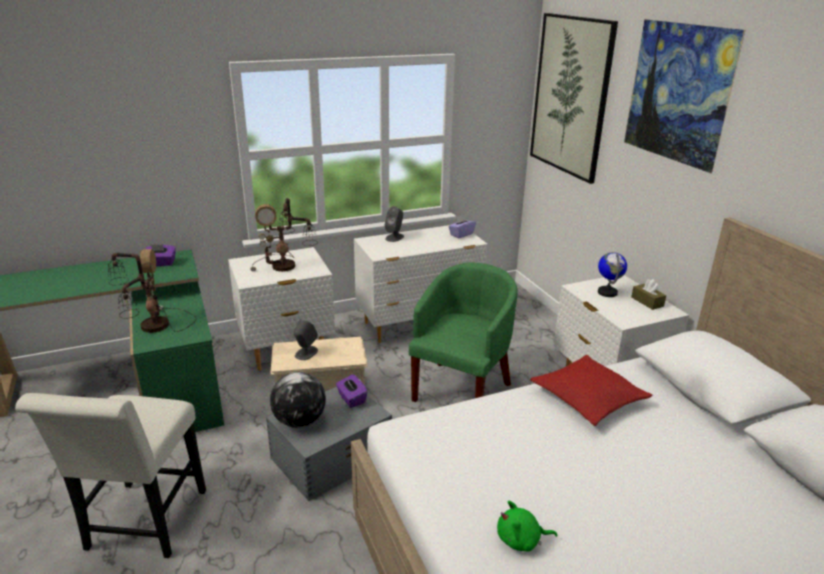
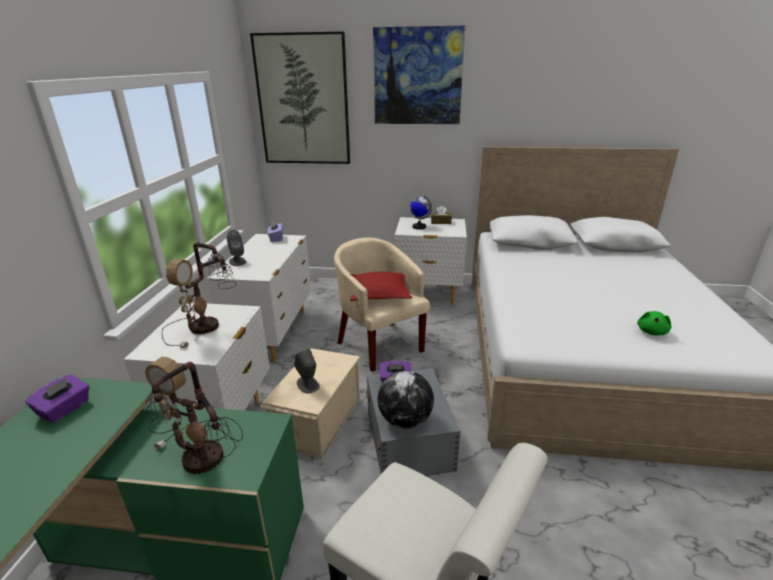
camera: 60 degrees left, 0 degrees up
(462, 389) = (379, 344): green armchair -> beige armchair
(588, 398) = (520, 272): red pillow -> red pillow (379, 294)

